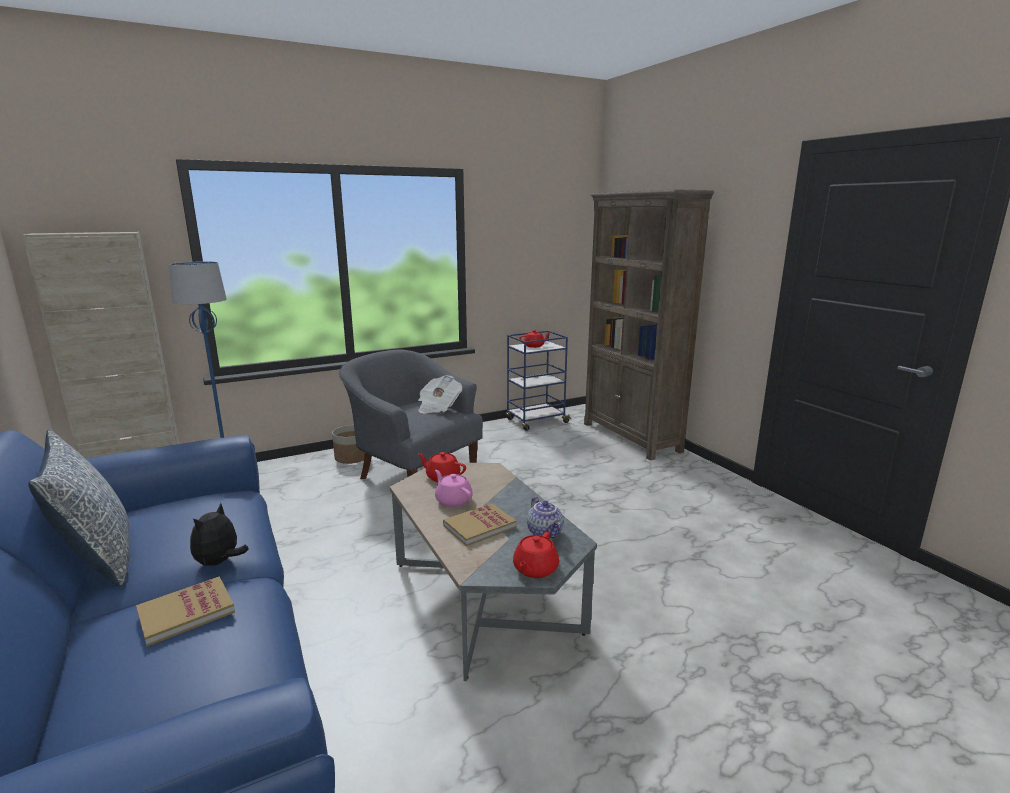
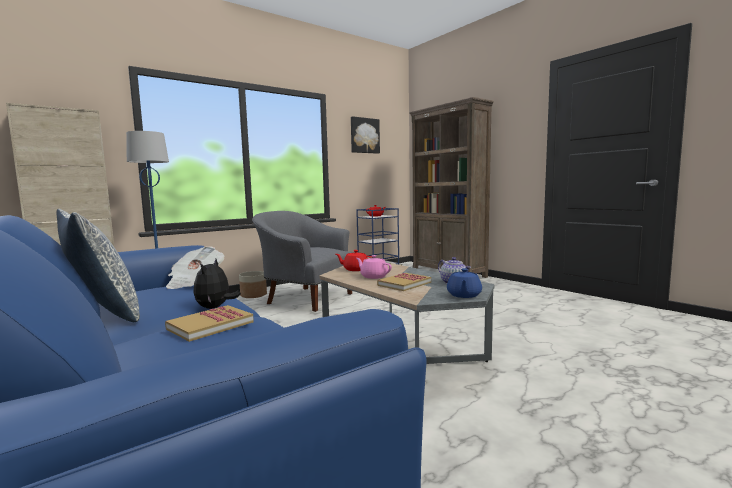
camera: 10 degrees left, 10 degrees down
(438, 407) = (323, 247): newspaper -> newspaper (195, 282)
(524, 225) = (364, 135): none -> picture
(535, 569) = (463, 295): red teapot -> blue teapot

